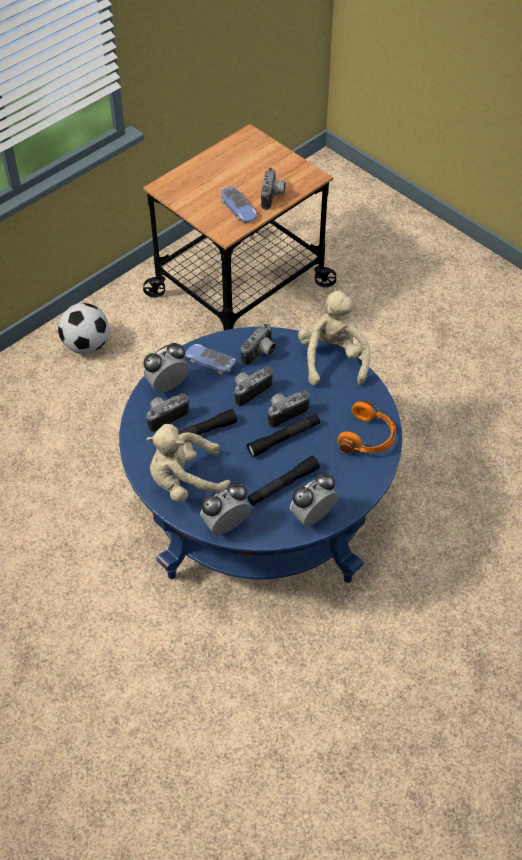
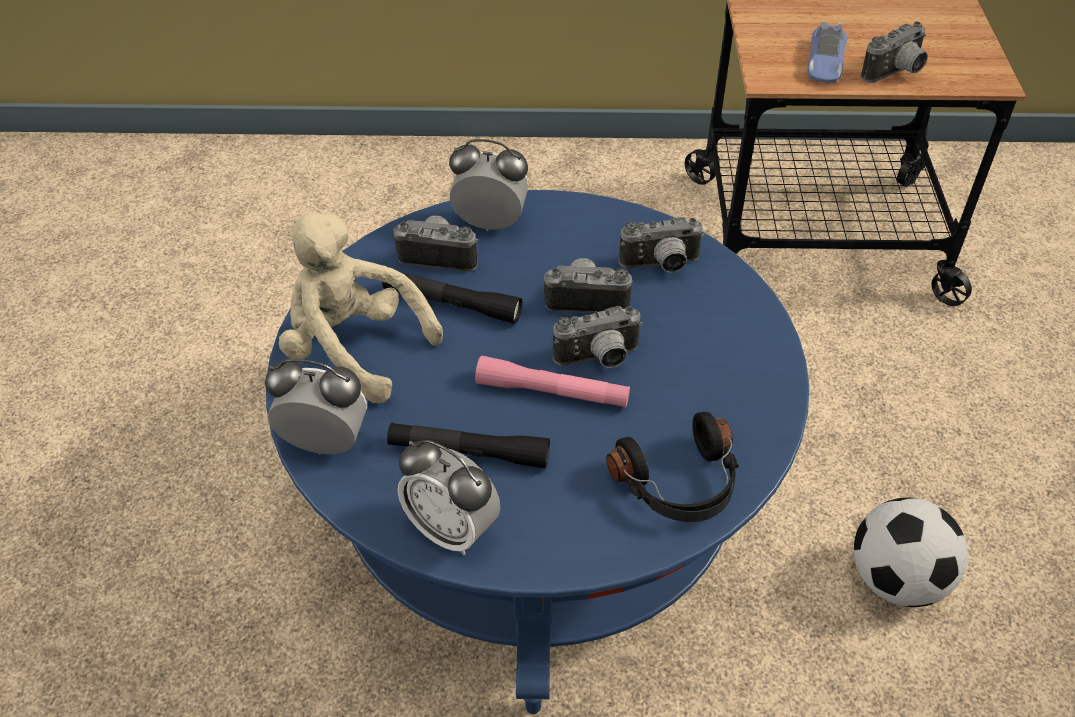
camera: 45 degrees right, 5 degrees down
(86, 345) = (556, 184): football -> football (897, 581)
(210, 362) = (580, 231): toy car -> none
(284, 438) = (552, 392): black flashlight -> pink flashlight
(285, 412) = (599, 360): camera -> camera turned 150 degrees clockwise
(313, 516) = (451, 530): alarm clock -> alarm clock turned 150 degrees counterclockwise
(333, 359) = (761, 340): beige plush toy -> none
(368, 438) = (680, 485): orange headphones -> black headphones

